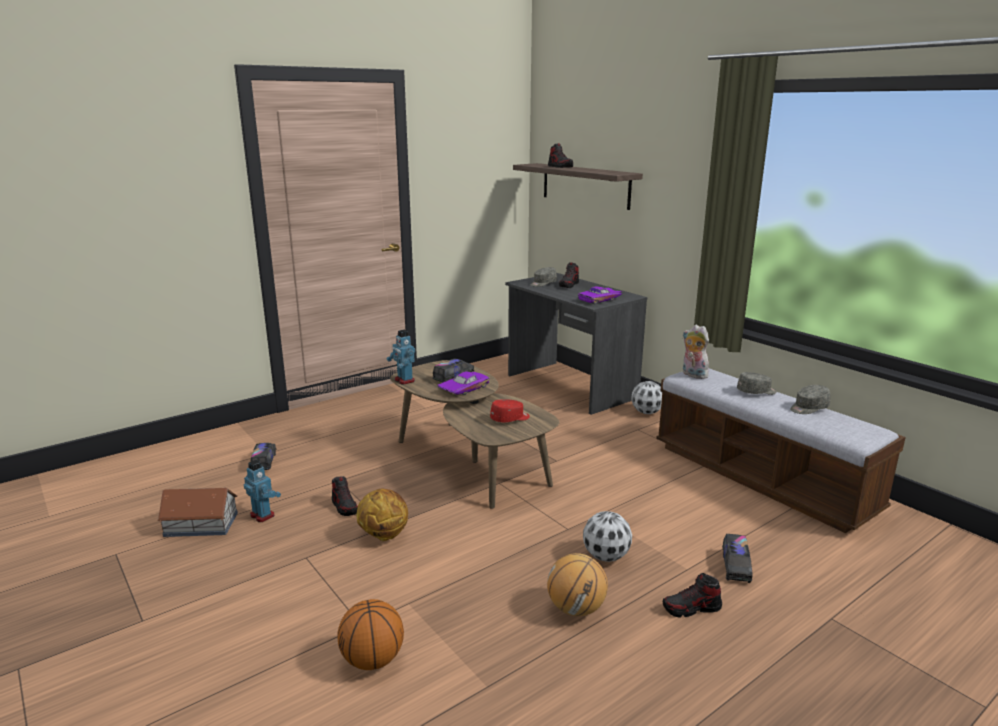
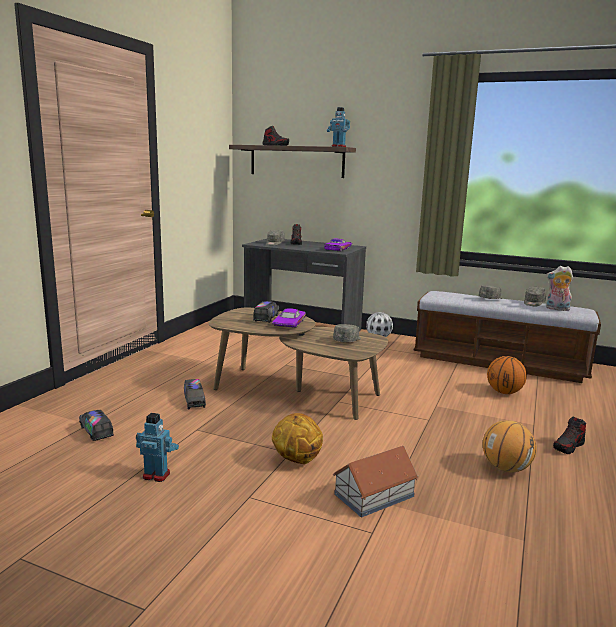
camera: 30 degrees left, 5 degrees down
(200, 524) = (94, 500): toy house -> toy house (373, 495)
(345, 507) = (231, 448): shoe -> none
(372, 660) = (418, 555): basketball -> basketball (504, 392)
(404, 380) = (227, 325): toy robot -> toy robot (338, 147)
(510, 419) = (347, 340): red cap -> grey cap
(606, 556) = (478, 430): football -> none
(692, 375) = (438, 295): plush toy -> plush toy (556, 309)
(735, 567) = (556, 416): toy truck -> toy truck (194, 401)

